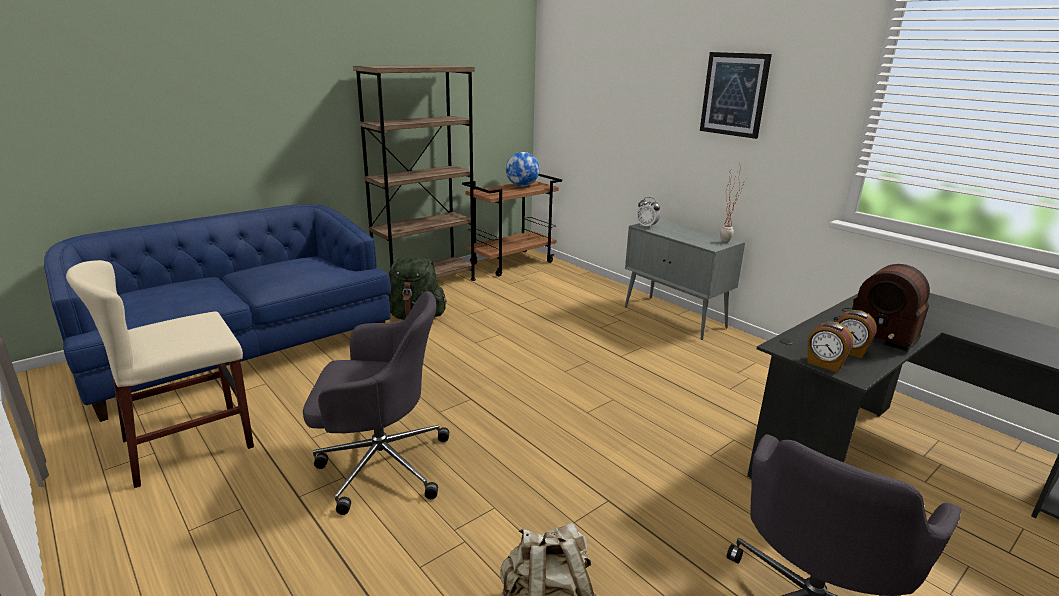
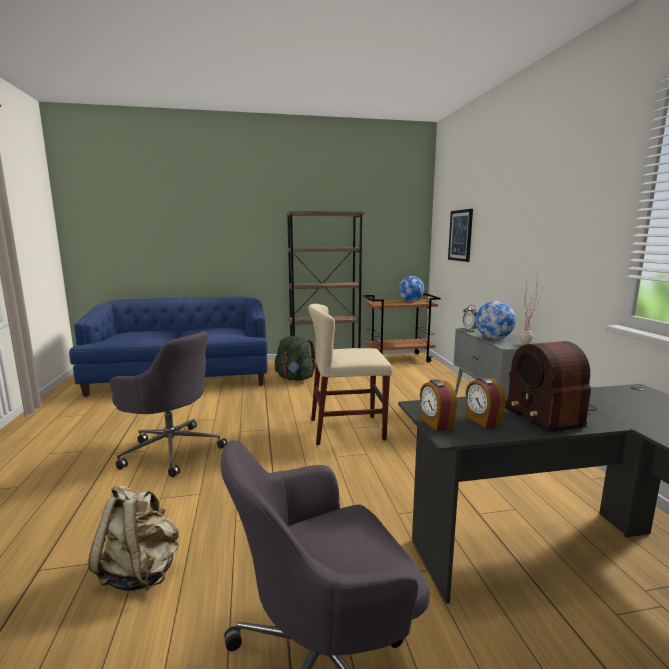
camera: 30 degrees right, 10 degrees down
(188, 443) = (103, 415): beige chair -> beige chair (347, 429)
(686, 237) = (493, 338): none -> globe
(734, 94) = (540, 215): picture -> picture (460, 235)

